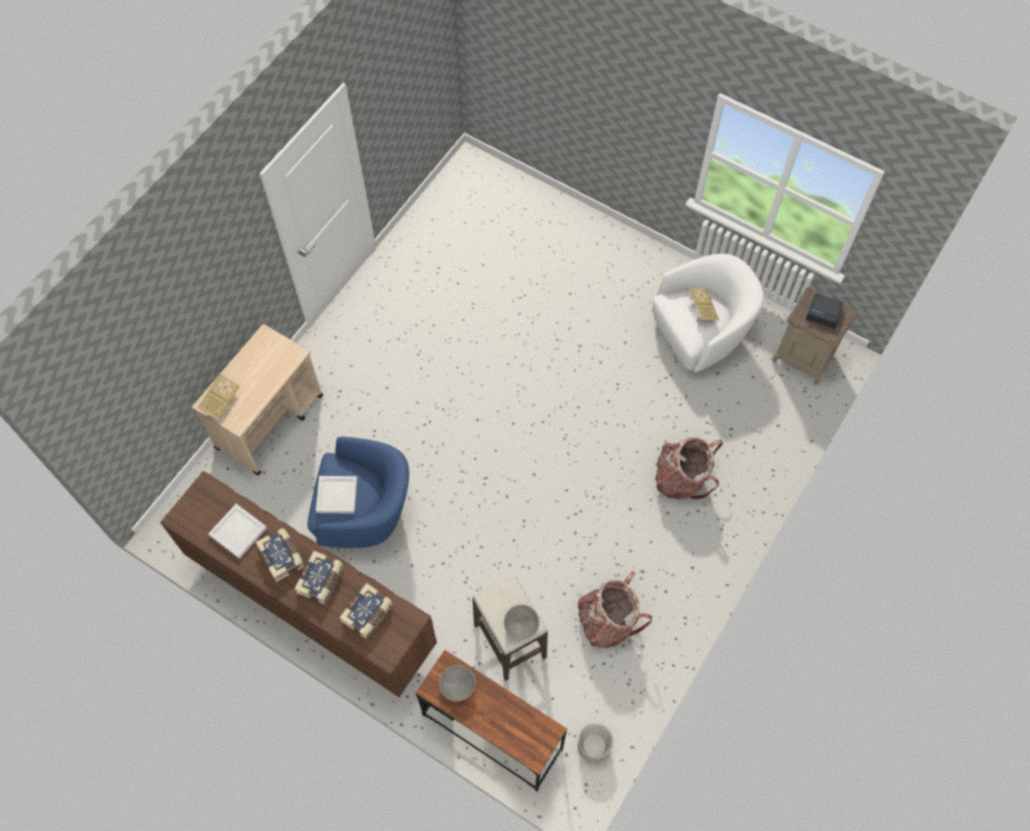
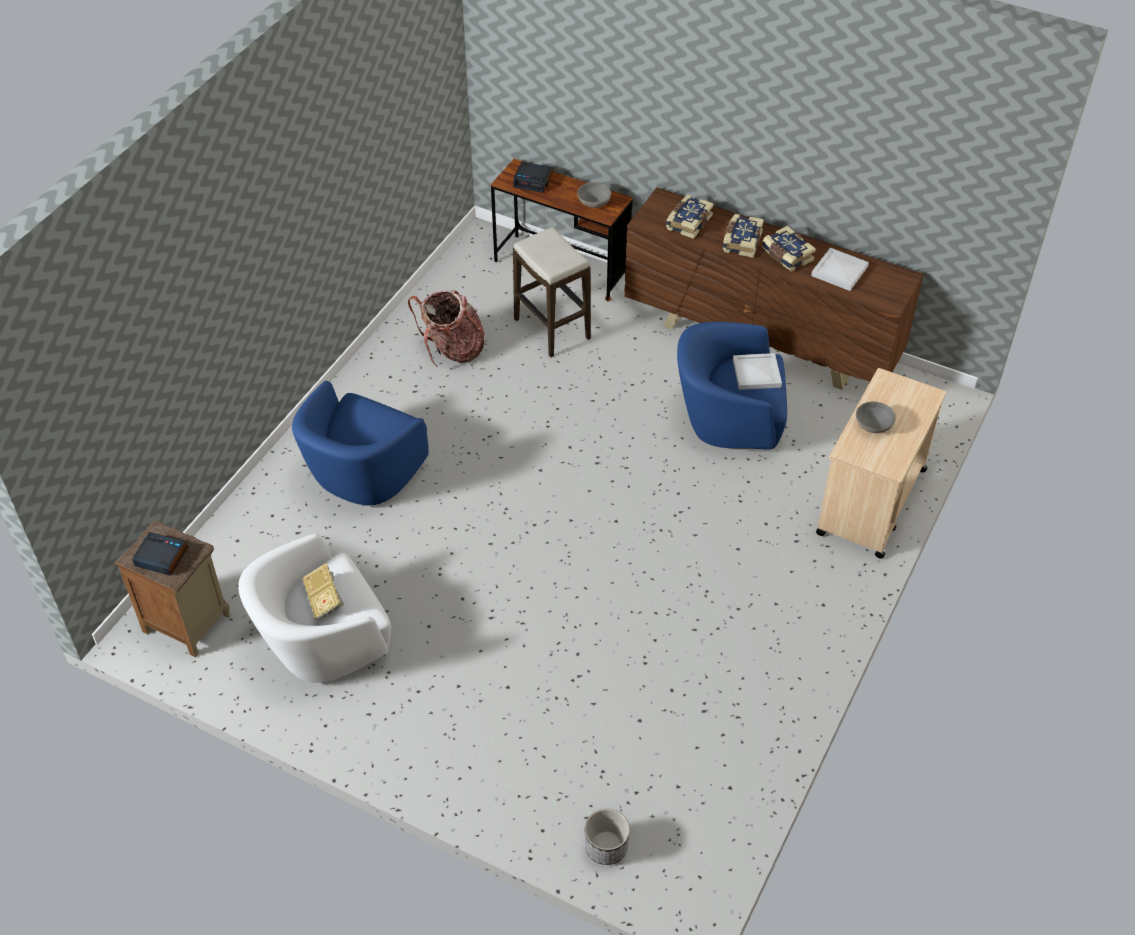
camera: 175 degrees right, 15 degrees down
(220, 401) = (915, 398): book -> none
(519, 729) = (533, 181): none -> alarm clock
(520, 626) = (539, 242): grey bowl -> grey bowl (874, 425)
(593, 746) = (465, 264): planter -> planter (606, 847)
(681, 478) = (364, 477): backpack -> blue armchair

